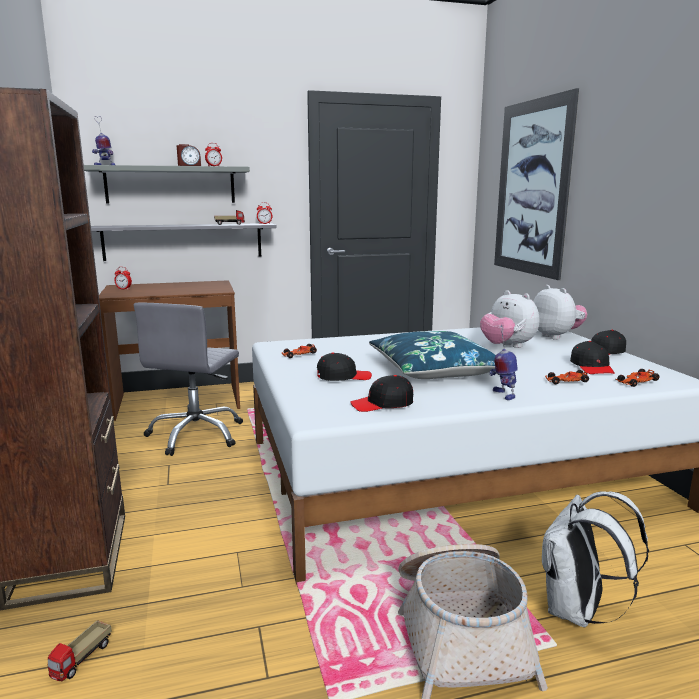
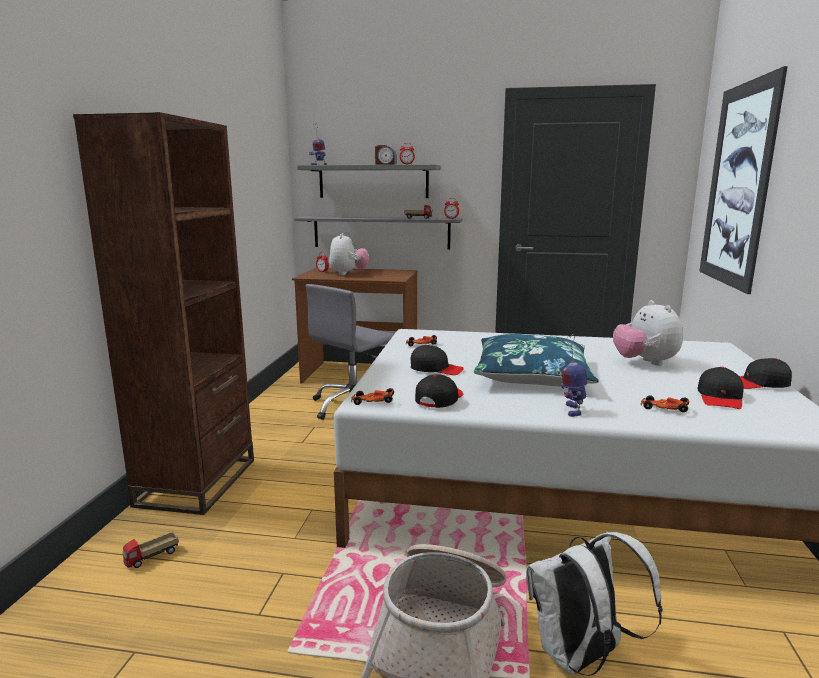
camera: 25 degrees right, 0 degrees up
(382, 404) = (439, 399): black cap -> black cap turned 105 degrees clockwise
(556, 336) = (721, 359): plush toy -> plush toy (348, 274)
(636, 382) = (754, 423): toy car -> toy car (372, 402)

